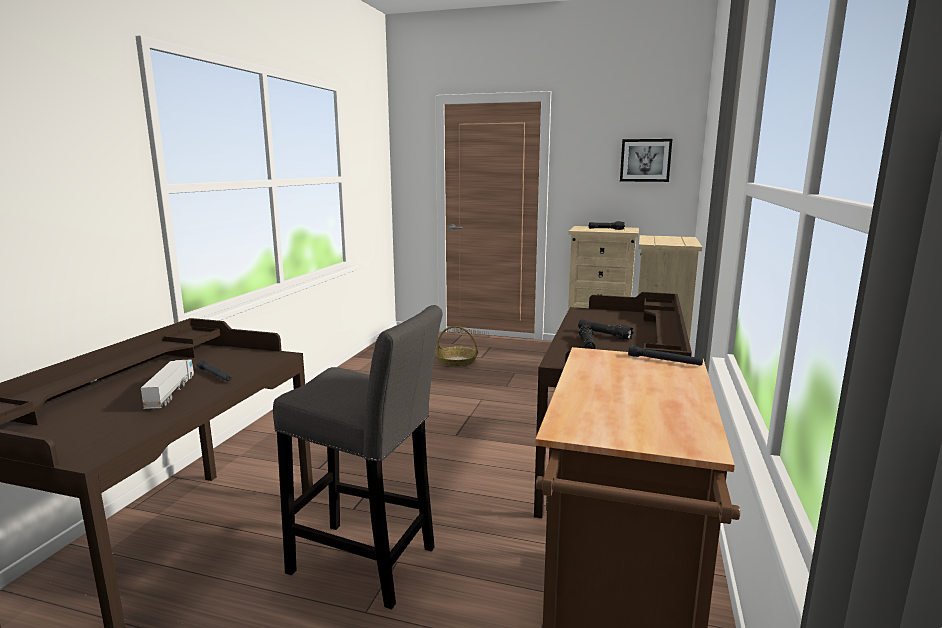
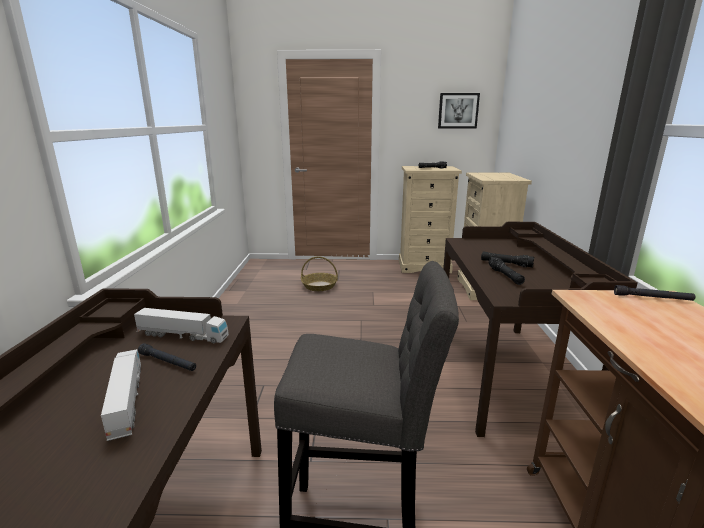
camera: 15 degrees left, 5 degrees up
(238, 360) = (182, 335): none -> toy truck

